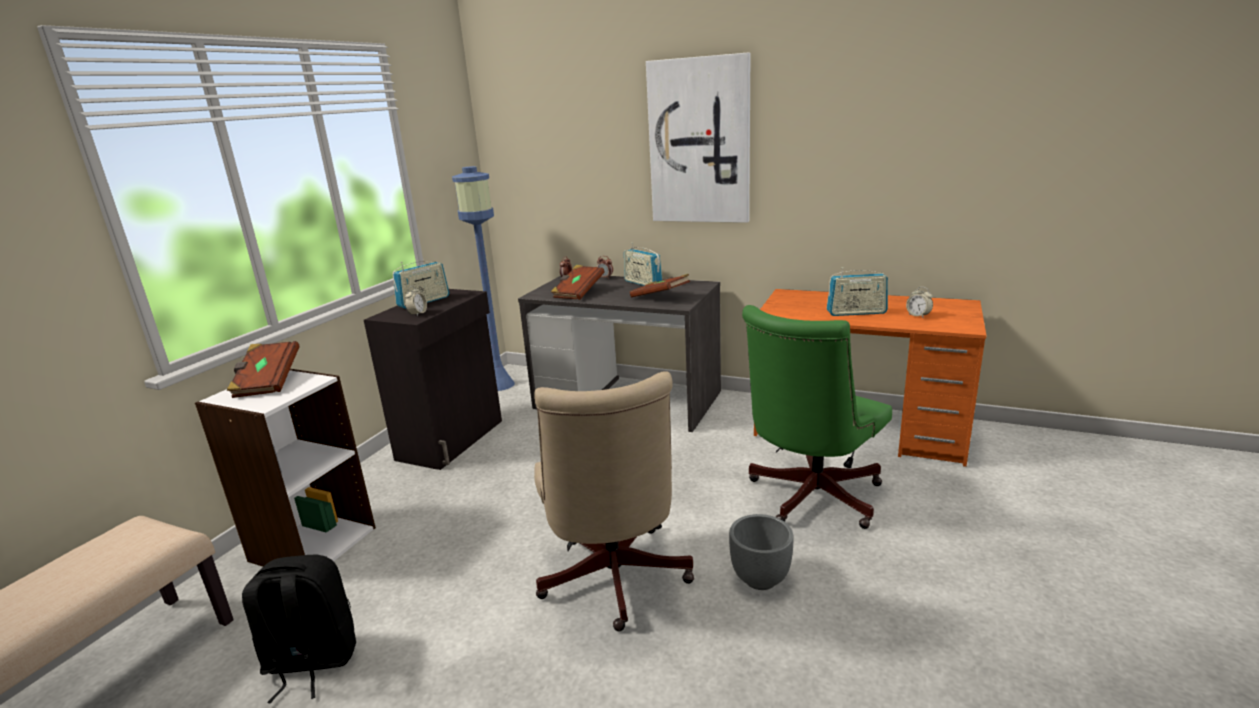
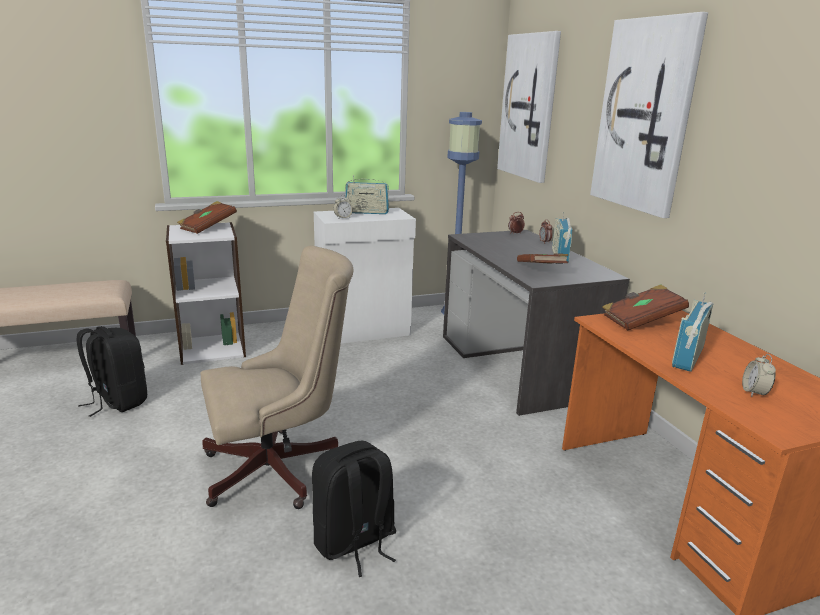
camera: 45 degrees right, 0 degrees up
(452, 439) = (364, 331): black cabinet -> white cabinet
(530, 151) = (529, 107): none -> picture
(578, 293) = (494, 245): brown book -> brown book (641, 320)
(613, 582) = (280, 469): beige office chair -> beige office chair turned 150 degrees counterclockwise
(761, 579) = (354, 542): grey planter -> black backpack
(809, 498) = (508, 523): green office chair -> none
(856, 313) = (688, 357): radio -> radio turned 75 degrees clockwise

